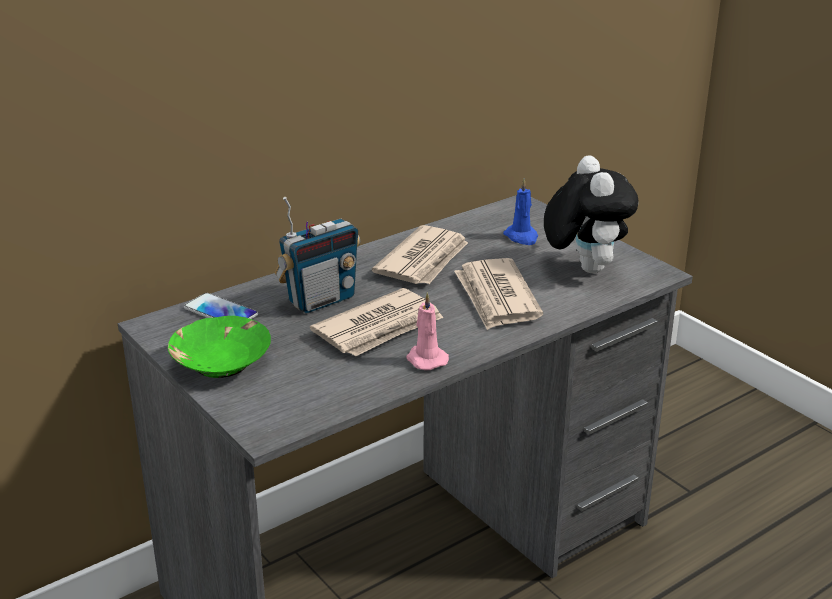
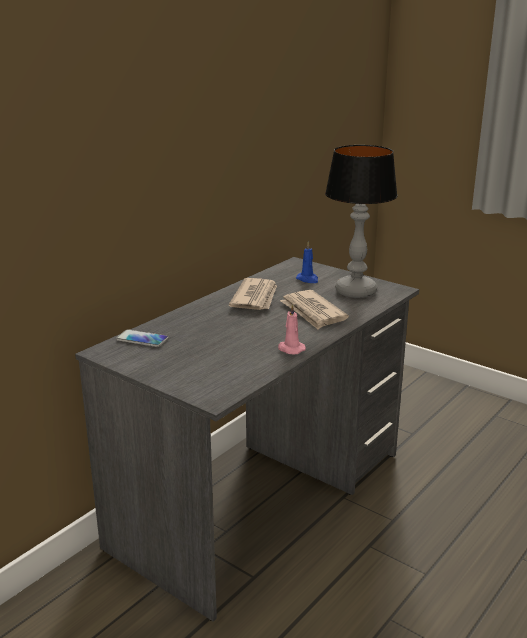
camera: 15 degrees left, 5 degrees down
(221, 362) = (160, 366): green bowl -> none
(321, 300) = (204, 325): radio -> none
(380, 328) = (251, 336): newspaper -> none
(584, 267) = (354, 291): plush toy -> table lamp

